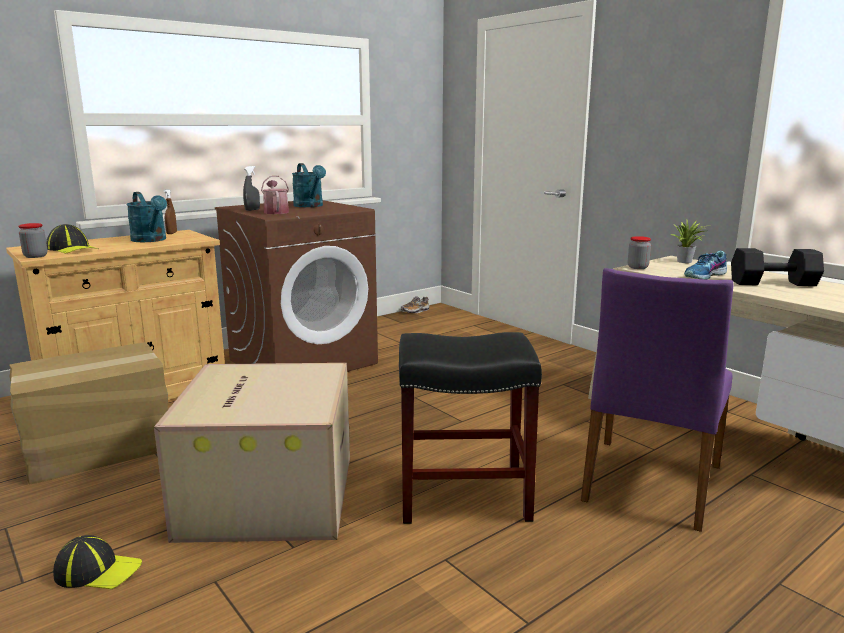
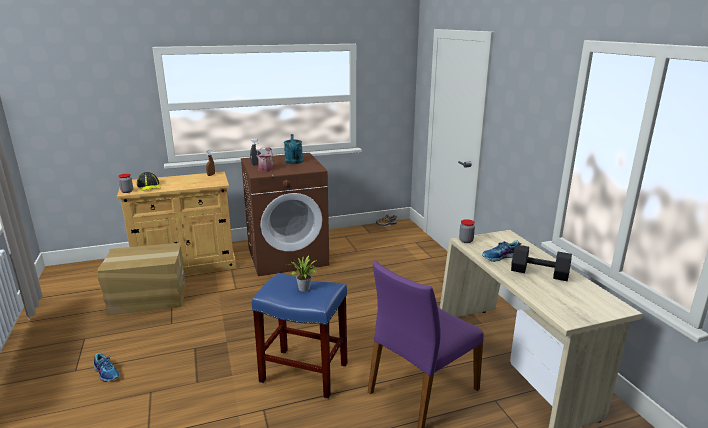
camera: 20 degrees right, 5 degrees up
(98, 571) = (107, 372): cap -> shoe
(151, 240) = (194, 181): turquoise watering can -> none
(267, 494) = (206, 346): cardboard box -> none
(465, 495) = (305, 372): black stool -> blue stool
(686, 262) = (510, 239): potted plant -> potted plant (305, 289)

